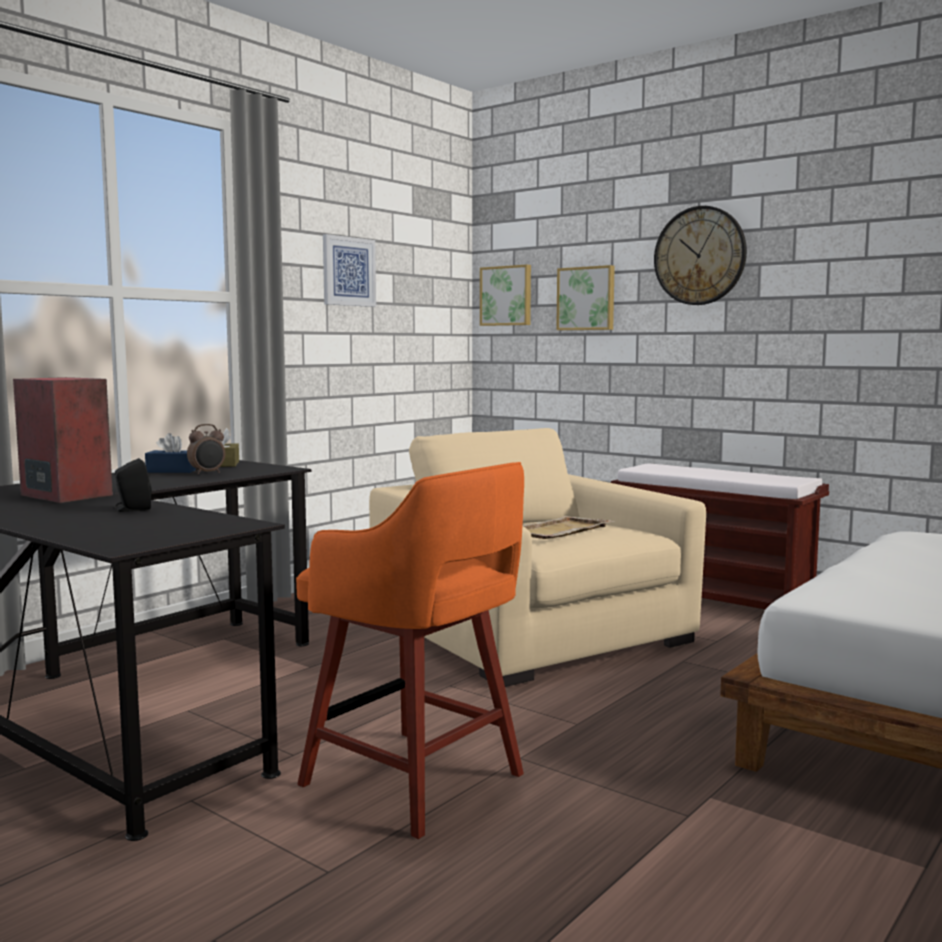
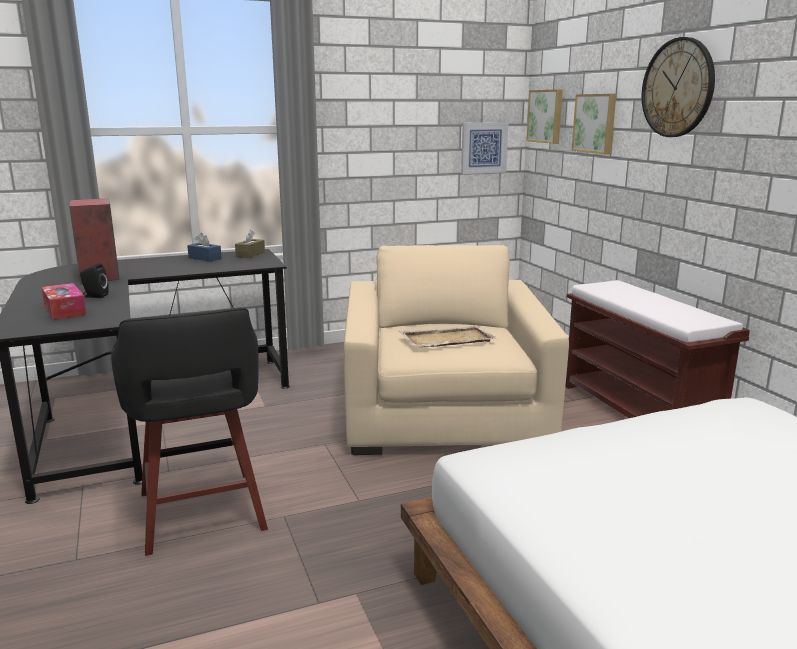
camera: 30 degrees right, 10 degrees up
(133, 523) = (64, 310): none -> tissue box
(207, 473) = (217, 263): alarm clock -> none
(348, 271) = (391, 102): picture -> picture (483, 147)
(417, 782) = (201, 514): orange stool -> black stool

